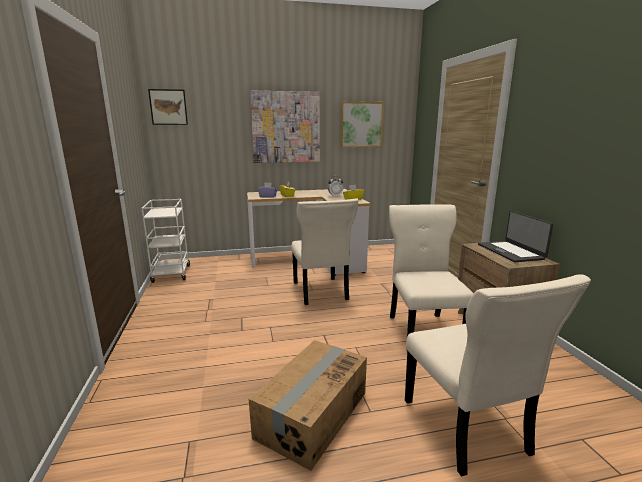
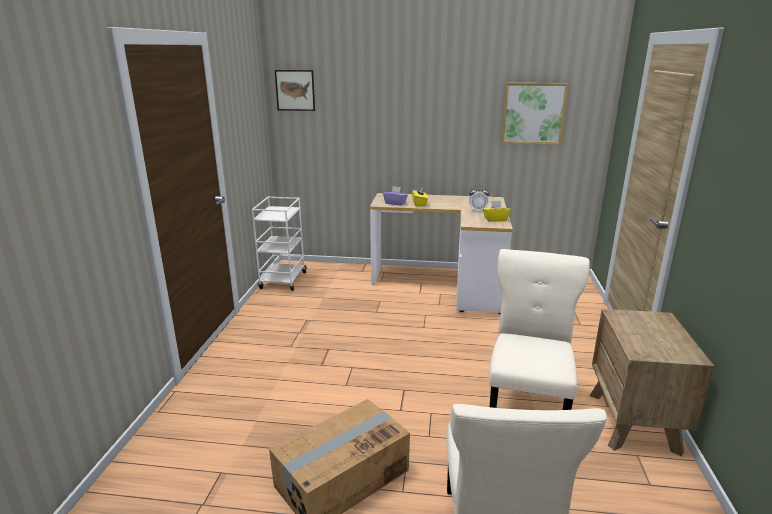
camera: 20 degrees right, 5 degrees up
(286, 127) = (430, 115): picture -> none
(320, 292) = (431, 332): beige chair -> none
(511, 251) = (660, 333): laptop -> none

